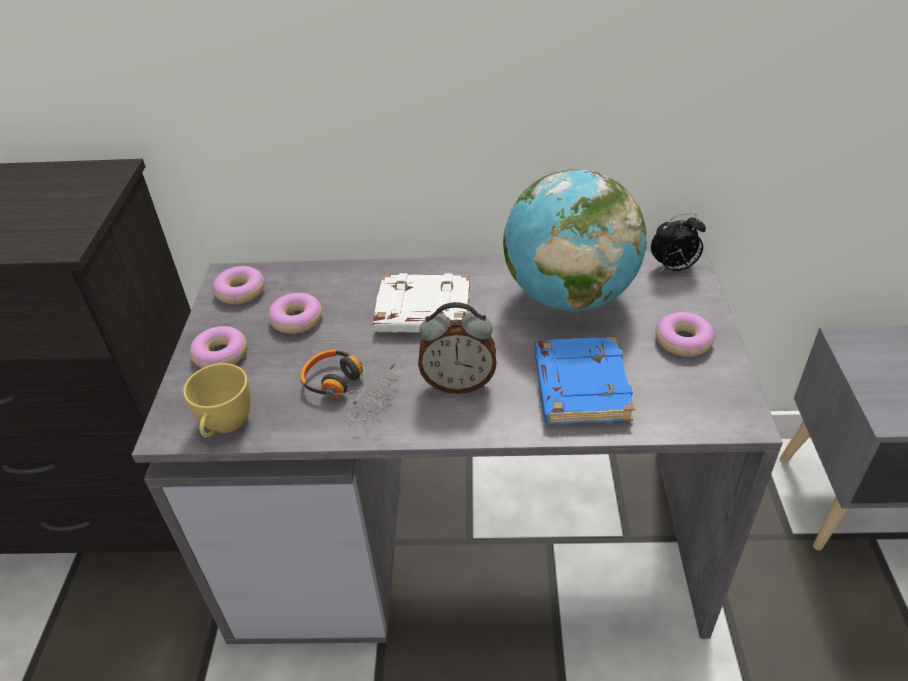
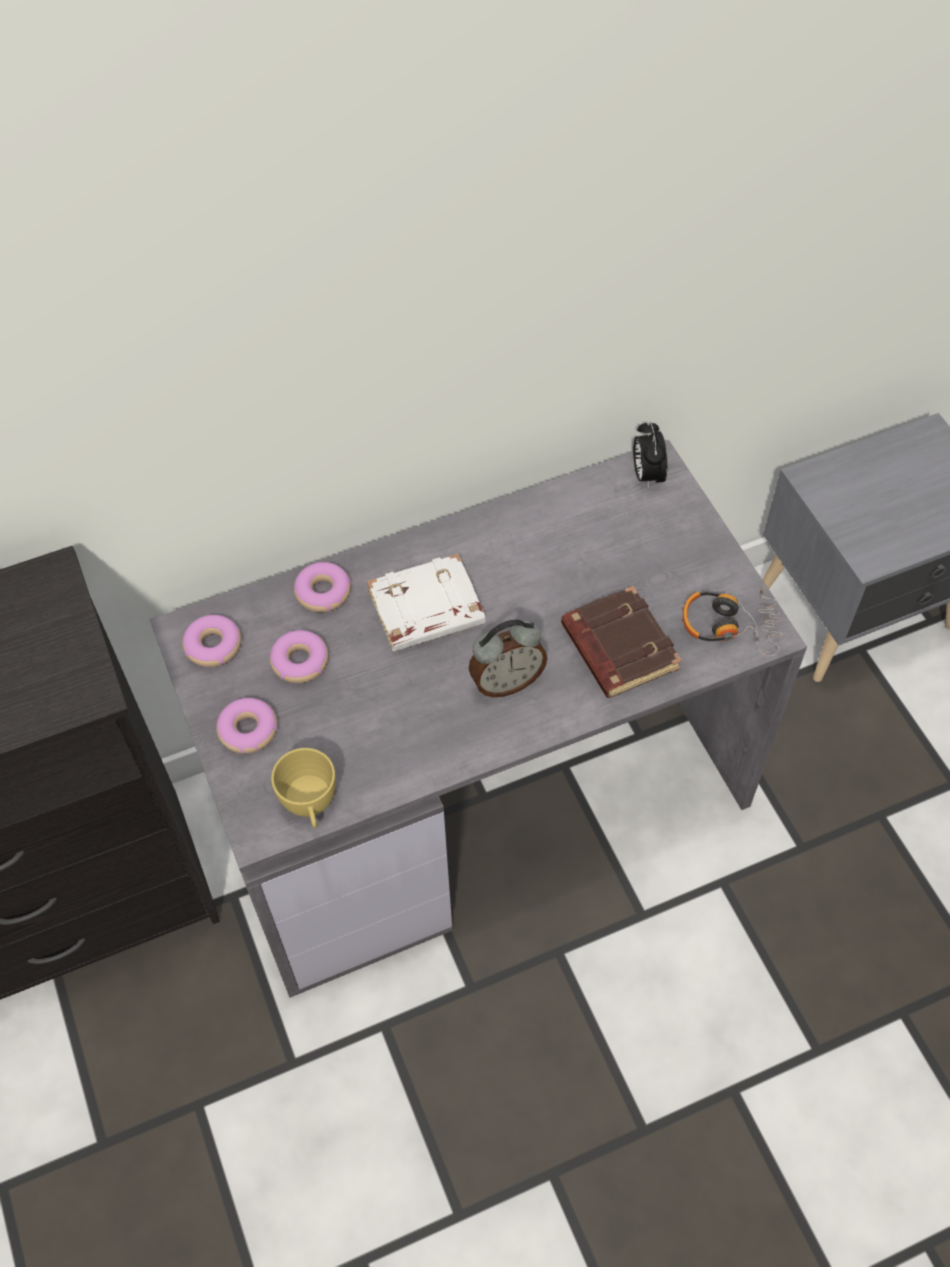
camera: 25 degrees left, 15 degrees up
(349, 388) = (405, 723): headphones -> headphones (730, 625)
(569, 296) = (562, 543): globe -> none
(579, 386) = (617, 647): blue book -> brown book
(673, 268) = (647, 475): alarm clock -> alarm clock turned 120 degrees clockwise
(683, 341) = (689, 564): donut -> donut (323, 592)

